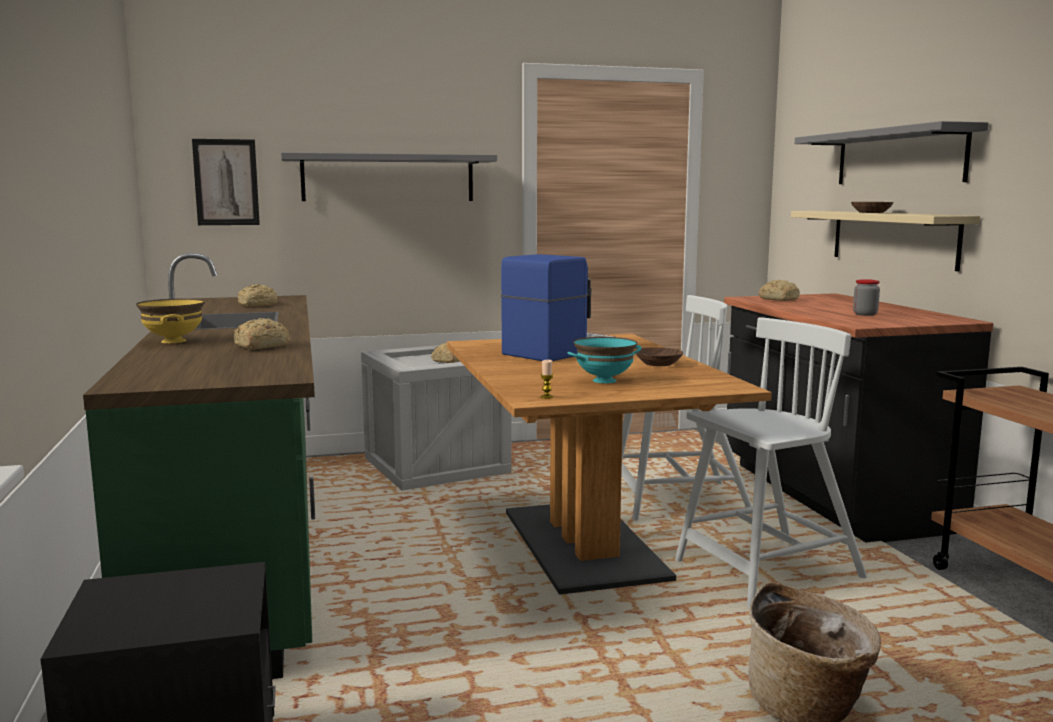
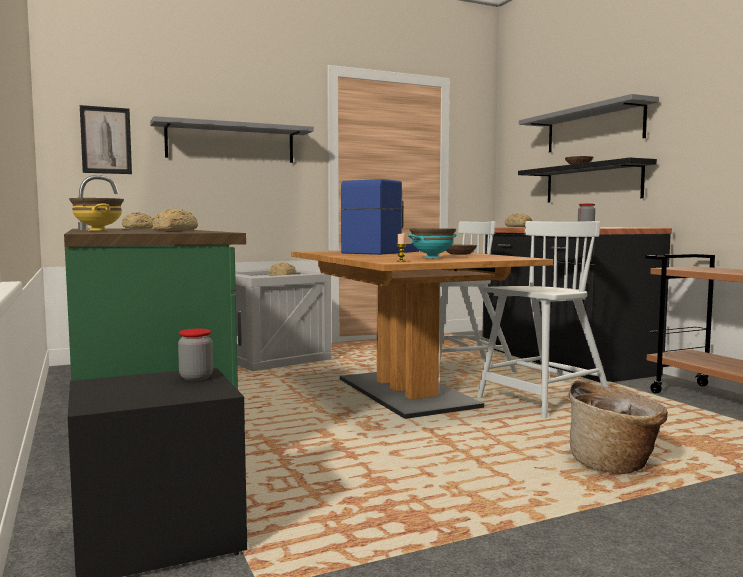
camera: 10 degrees left, 5 degrees down
(227, 585) = (196, 377): none -> jar
(893, 238) = (592, 183): beige shelf -> black shelf

